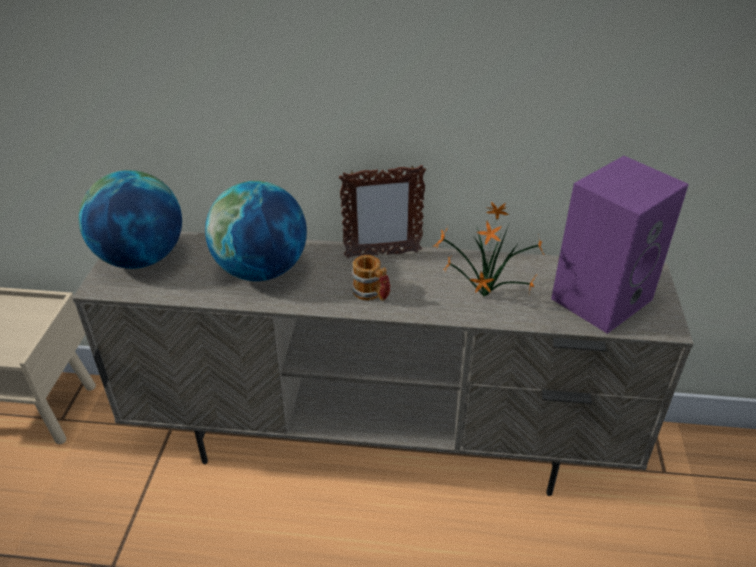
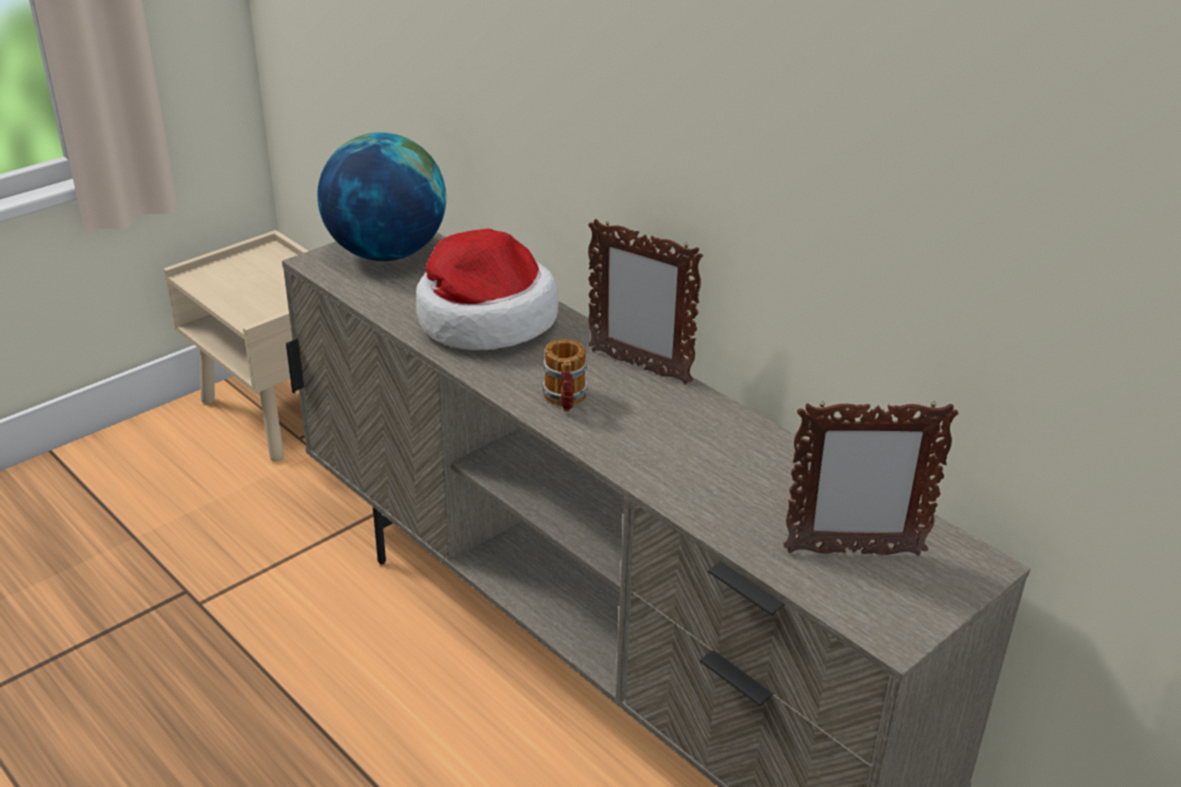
camera: 40 degrees right, 5 degrees down
(261, 270) = (483, 319): globe -> hat
(481, 296) = (691, 467): potted plant -> none
(601, 297) = (852, 552): purple speaker -> picture frame

